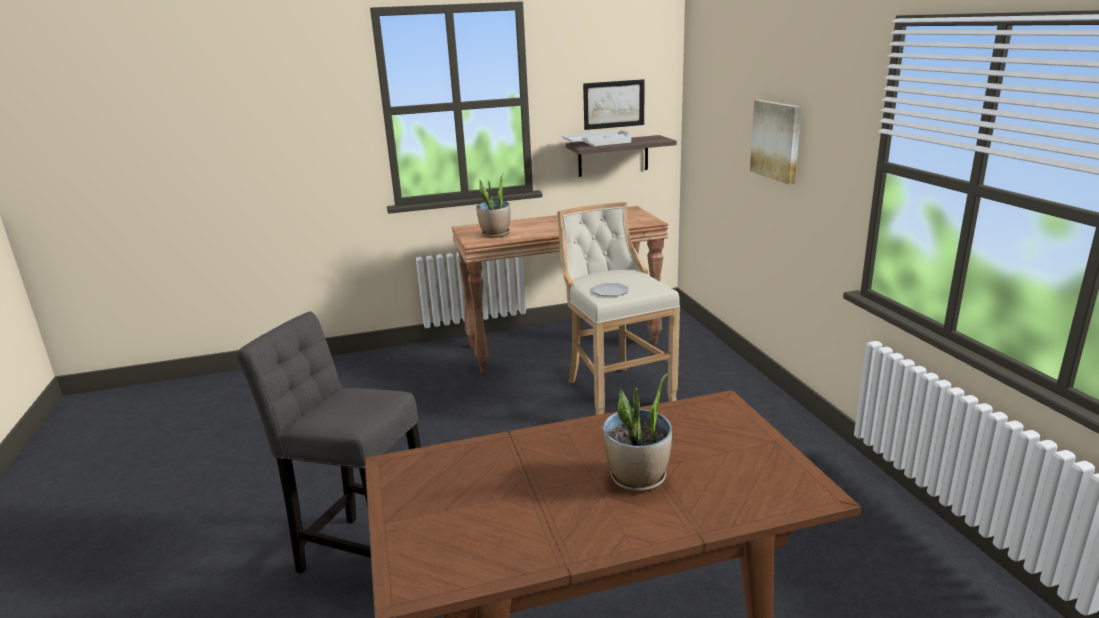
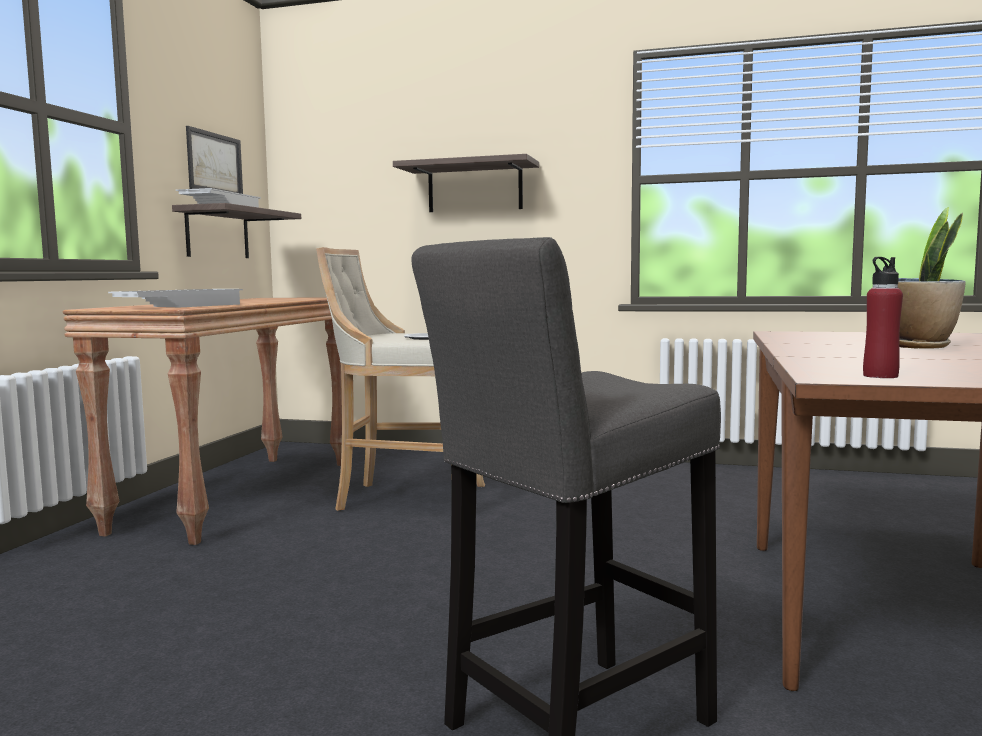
camera: 60 degrees left, 15 degrees down
(406, 479) = (880, 376): none -> red bottle
(495, 234) = (179, 306): potted plant -> white tray
(777, 140) = (475, 187): picture -> shelf

